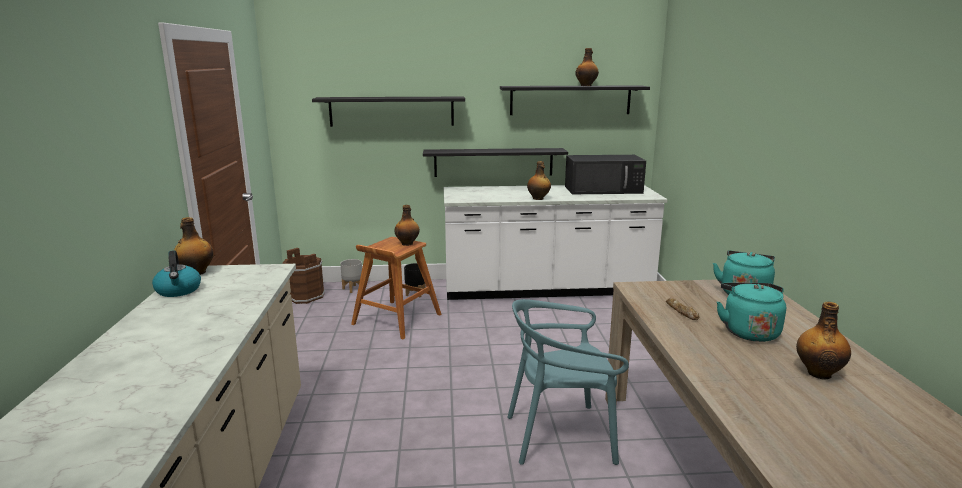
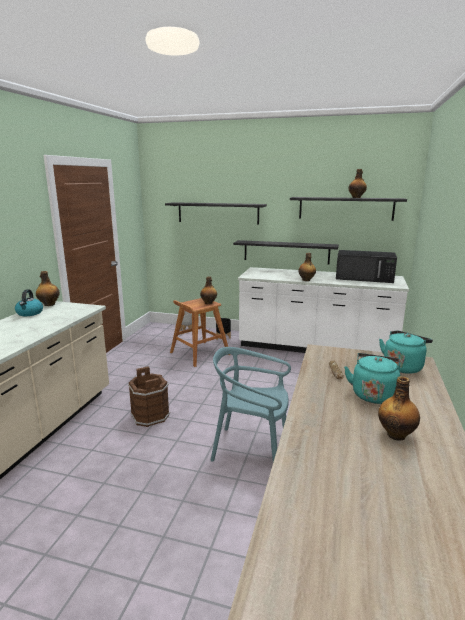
camera: 20 degrees right, 0 degrees up
(305, 296) = (155, 331): brown bucket -> brown bucket (150, 416)

